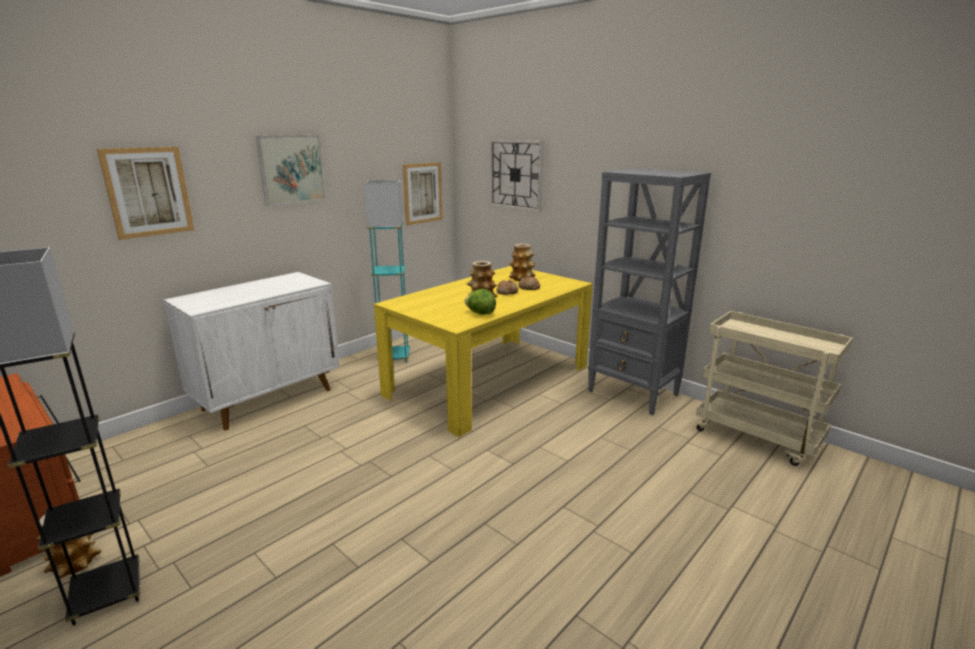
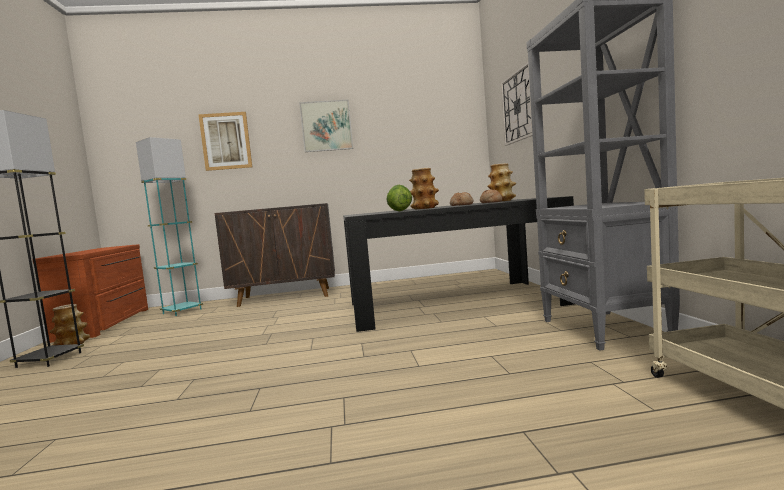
camera: 40 degrees right, 15 degrees down
(269, 399) = (286, 296): white cabinet -> brown cabinet
(394, 357) = (402, 285): turquoise floor lamp -> turquoise floor lamp (182, 311)
(422, 193) = (451, 146): picture -> none
(489, 380) = (453, 303): yellow dining table -> black dining table

